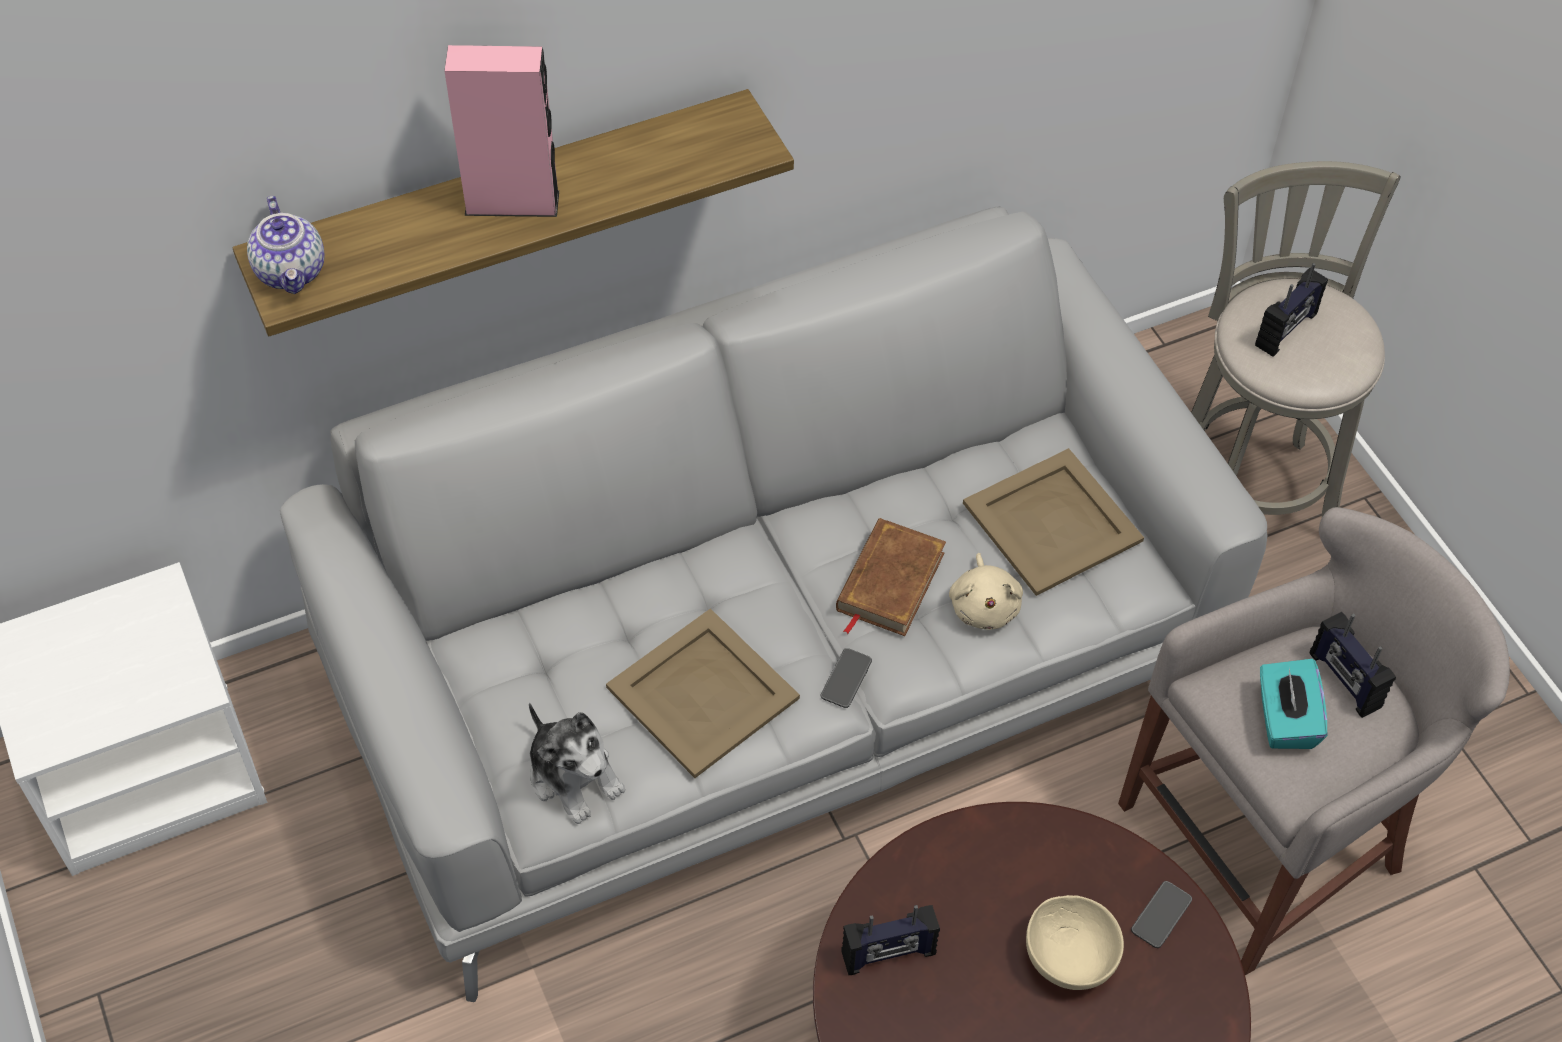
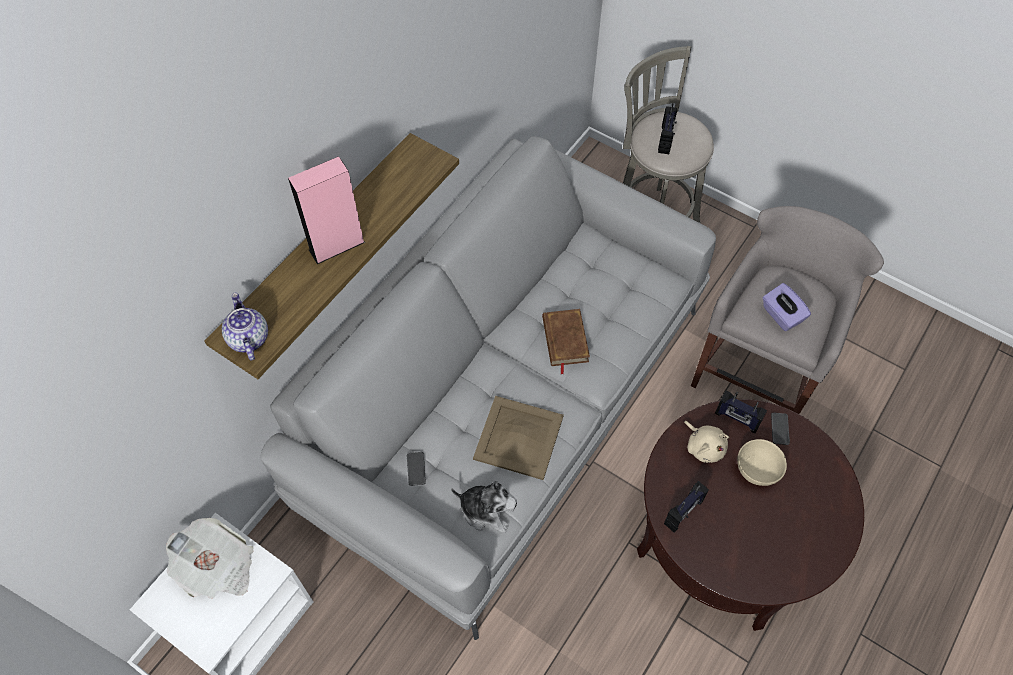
camera: 30 degrees left, 5 degrees up
(128, 641) = (217, 567): none -> newspaper
(292, 271) = (248, 338): teapot -> teapot turned 150 degrees counterclockwise
(846, 679) = (576, 395): phone -> phone (416, 469)
(984, 606) = (612, 329): beige plush toy -> beige plush toy (704, 446)
(1050, 521) = (614, 276): beige tray -> none
(1284, 719) = (781, 315): turquoise tissue box -> purple tissue box
(1344, 681) = (792, 285): radio -> radio (737, 419)

